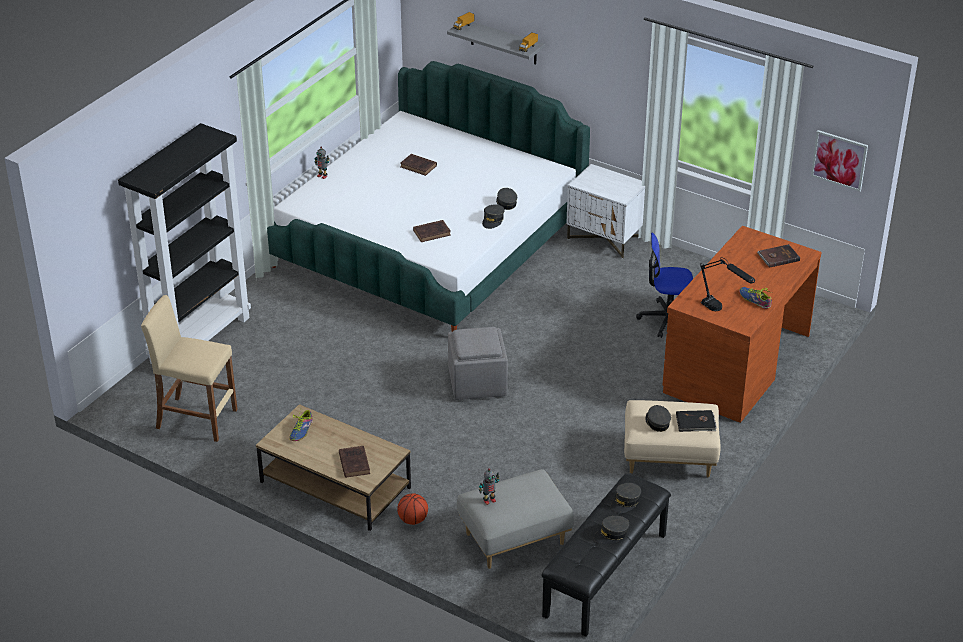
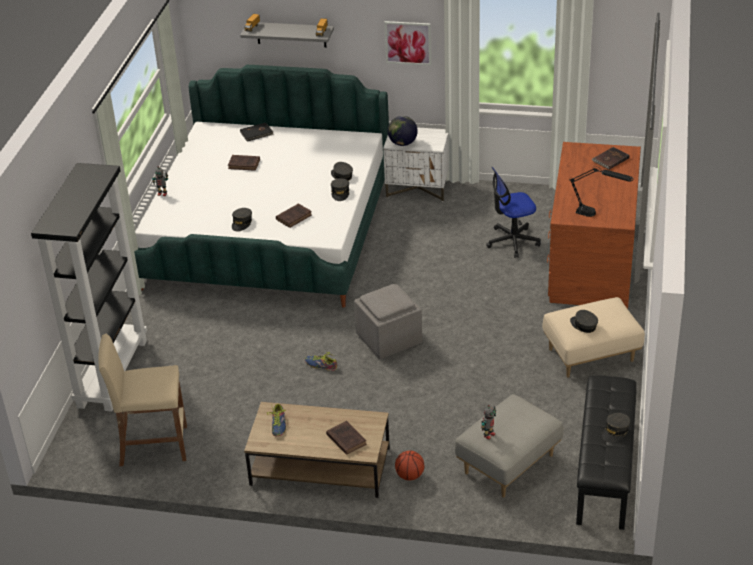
camera: 20 degrees left, 0 degrees up
(590, 185) = (402, 143): none -> globe
(625, 502) = (607, 400): grey cap -> grey cap (242, 223)
(696, 423) = (615, 316): black book -> black book (257, 133)
(755, 300) = (617, 199): shoe -> shoe (321, 365)
(839, 160) = (630, 65): picture -> picture (408, 43)

